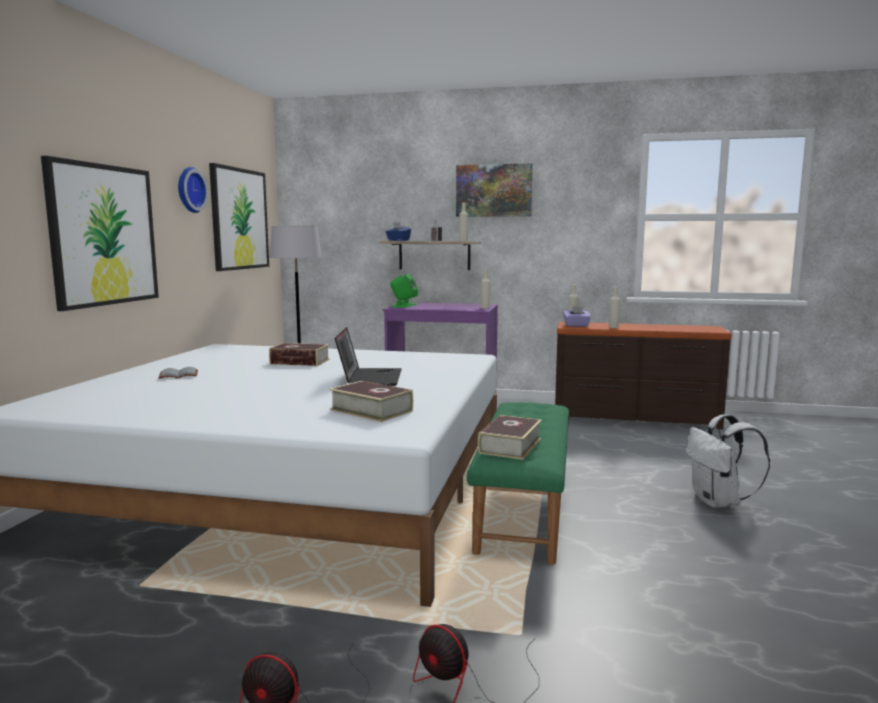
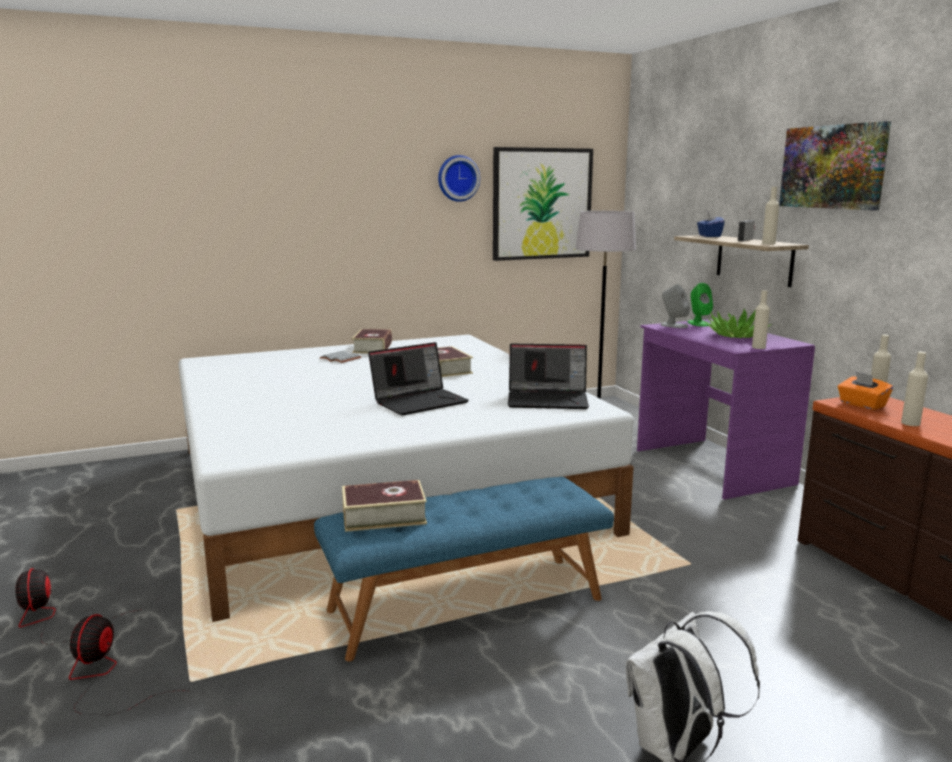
camera: 55 degrees right, 5 degrees up
(103, 235) = (335, 227): picture -> none
(371, 410) = (300, 430): book -> book (372, 348)
(401, 306) = (673, 325): green speaker -> grey speaker
(433, 359) = (548, 399): none -> laptop
(451, 306) = (735, 335): none -> potted plant
(522, 508) = (465, 604): green bench -> blue bench
(576, 325) = (862, 405): purple tissue box -> orange tissue box

